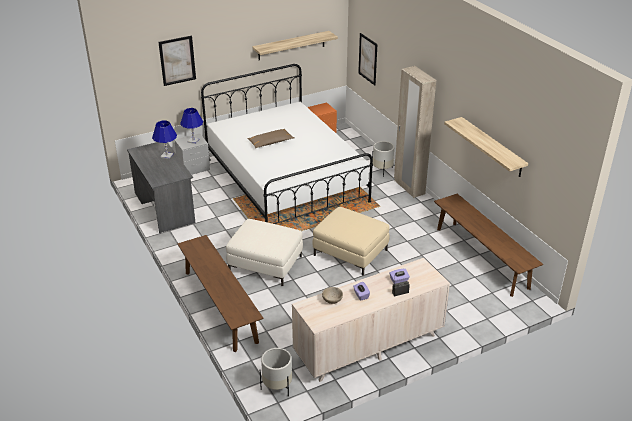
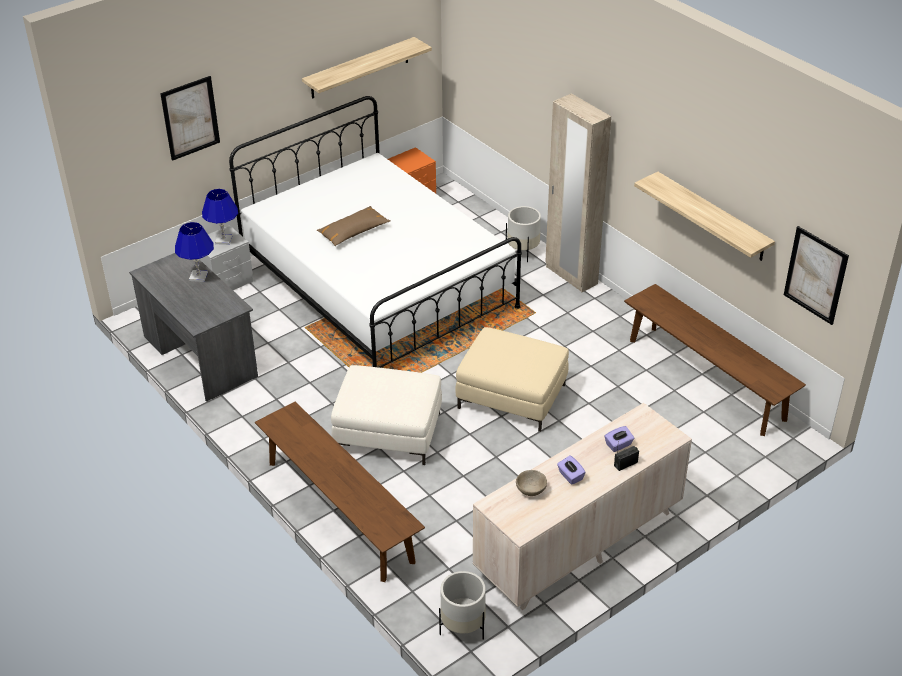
camera: 10 degrees left, 5 degrees up
(368, 59) = (482, 78): picture -> picture (815, 275)

